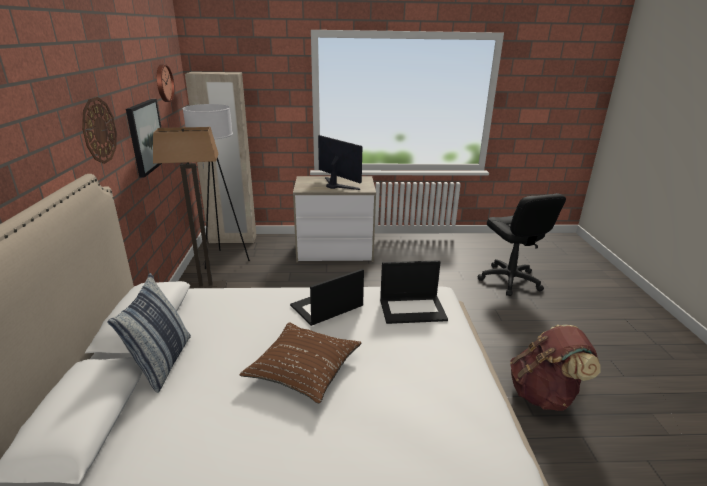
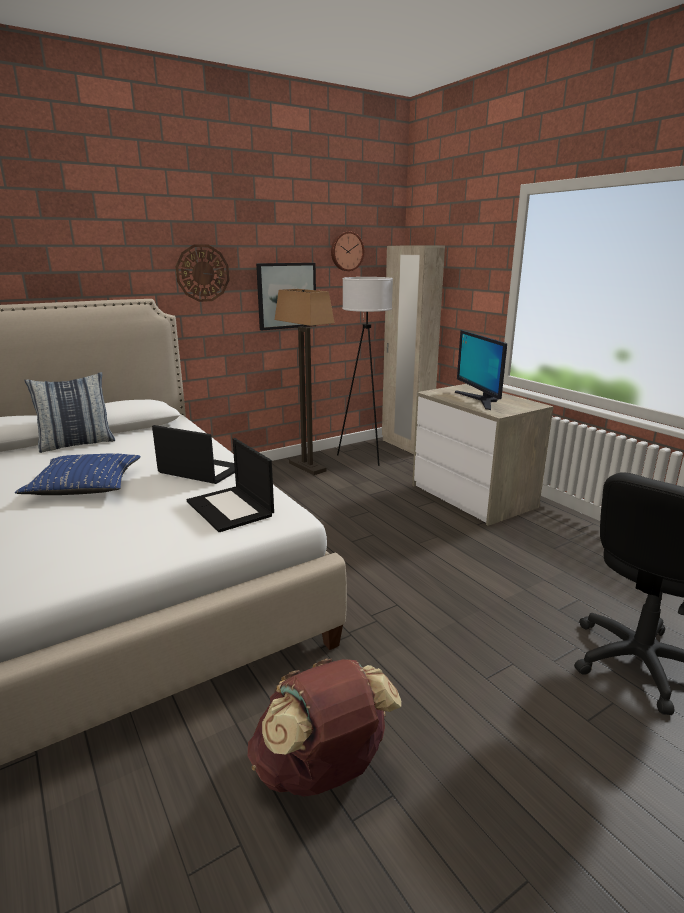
camera: 60 degrees right, 5 degrees down
(303, 368) = (85, 485): brown pillow -> blue pillow
(337, 185) = (479, 400): monitor -> monitor turned 150 degrees clockwise

